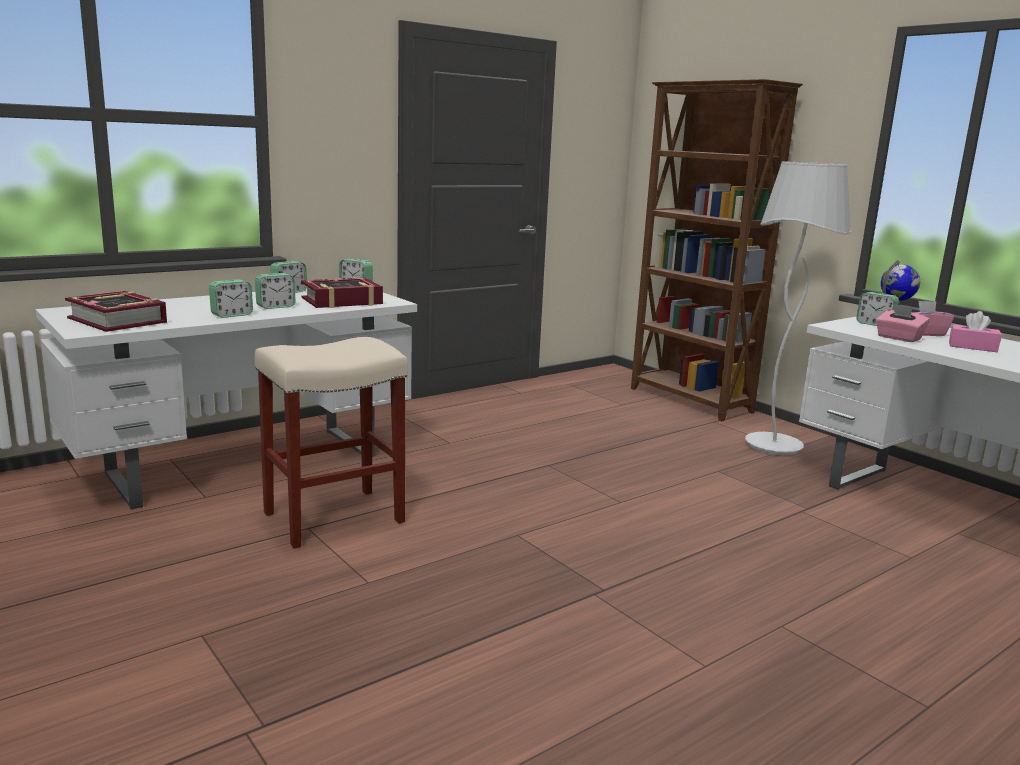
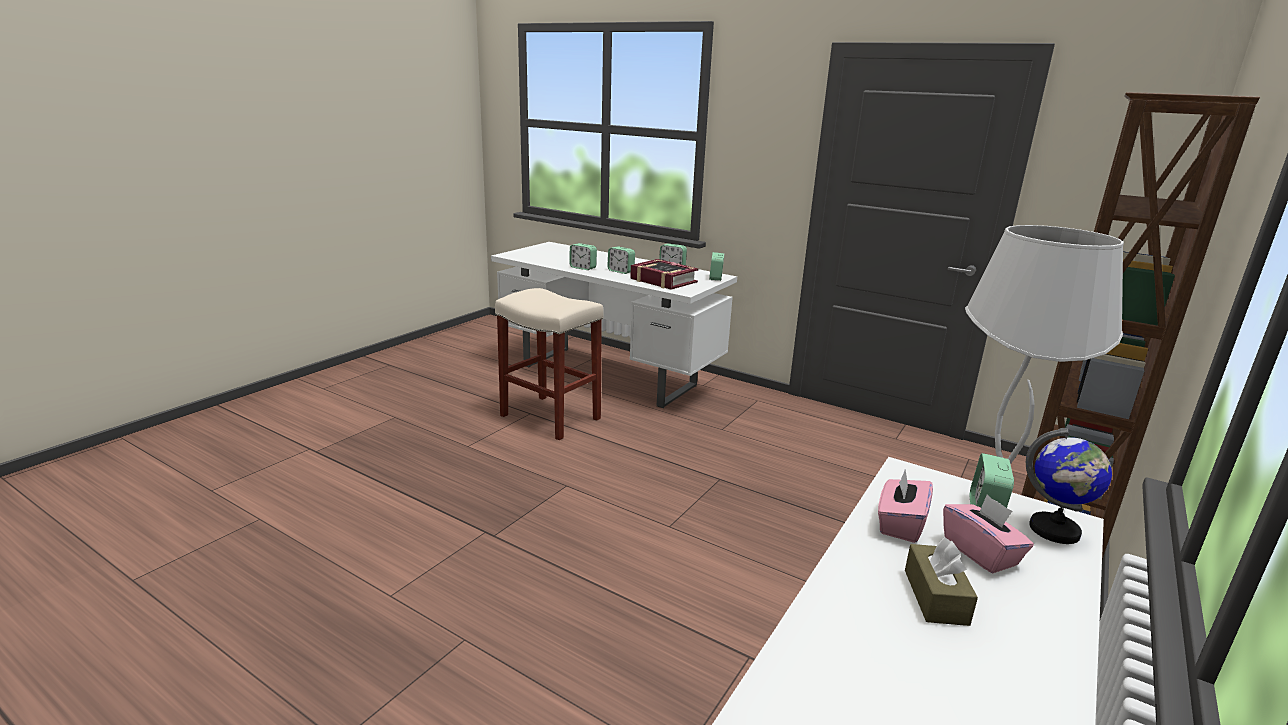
camera: 70 degrees right, 5 degrees up
(118, 320) = (540, 255): book -> none
(972, 347) = (935, 597): pink tissue box -> brown tissue box

